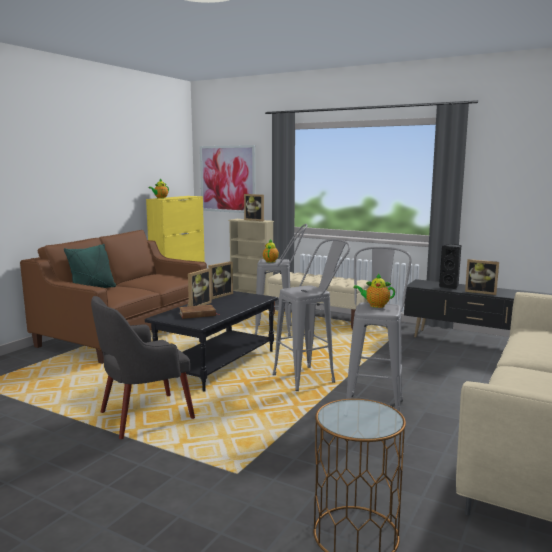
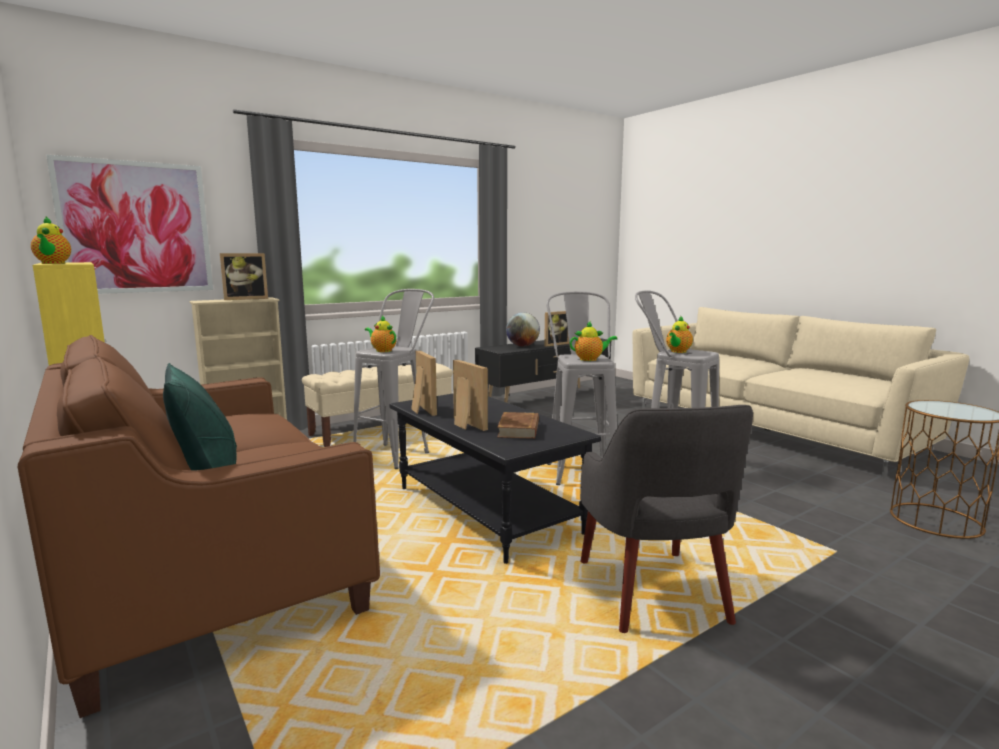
camera: 65 degrees left, 0 degrees up
(302, 291) = (590, 359): none -> teapot
(450, 286) = (522, 346): black speaker -> globe

